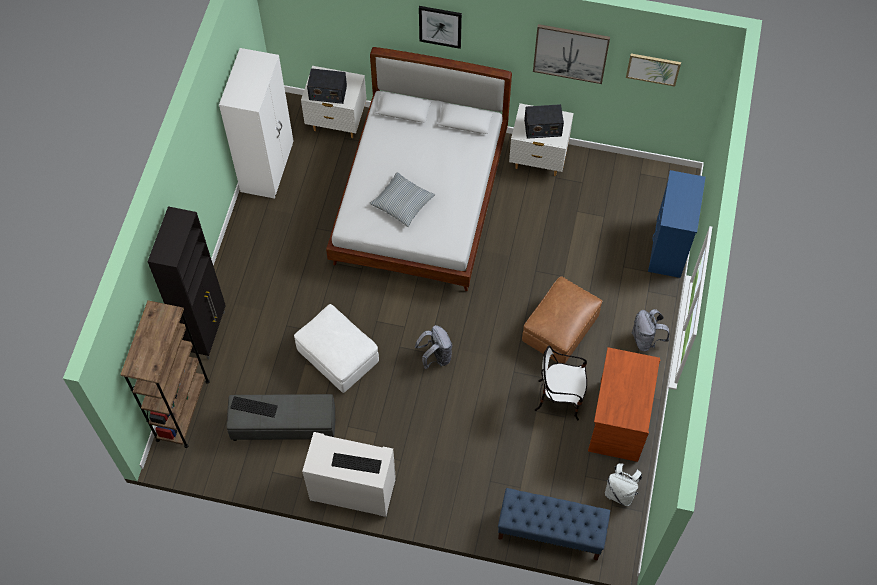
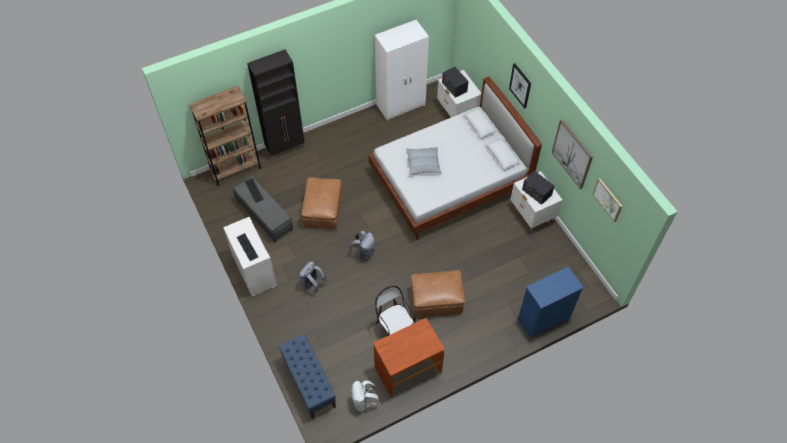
camera: 50 degrees right, 5 degrees down
(338, 357) = (323, 211): white ottoman -> brown ottoman
(646, 339) = (472, 348): grey backpack -> grey backpack (312, 285)

